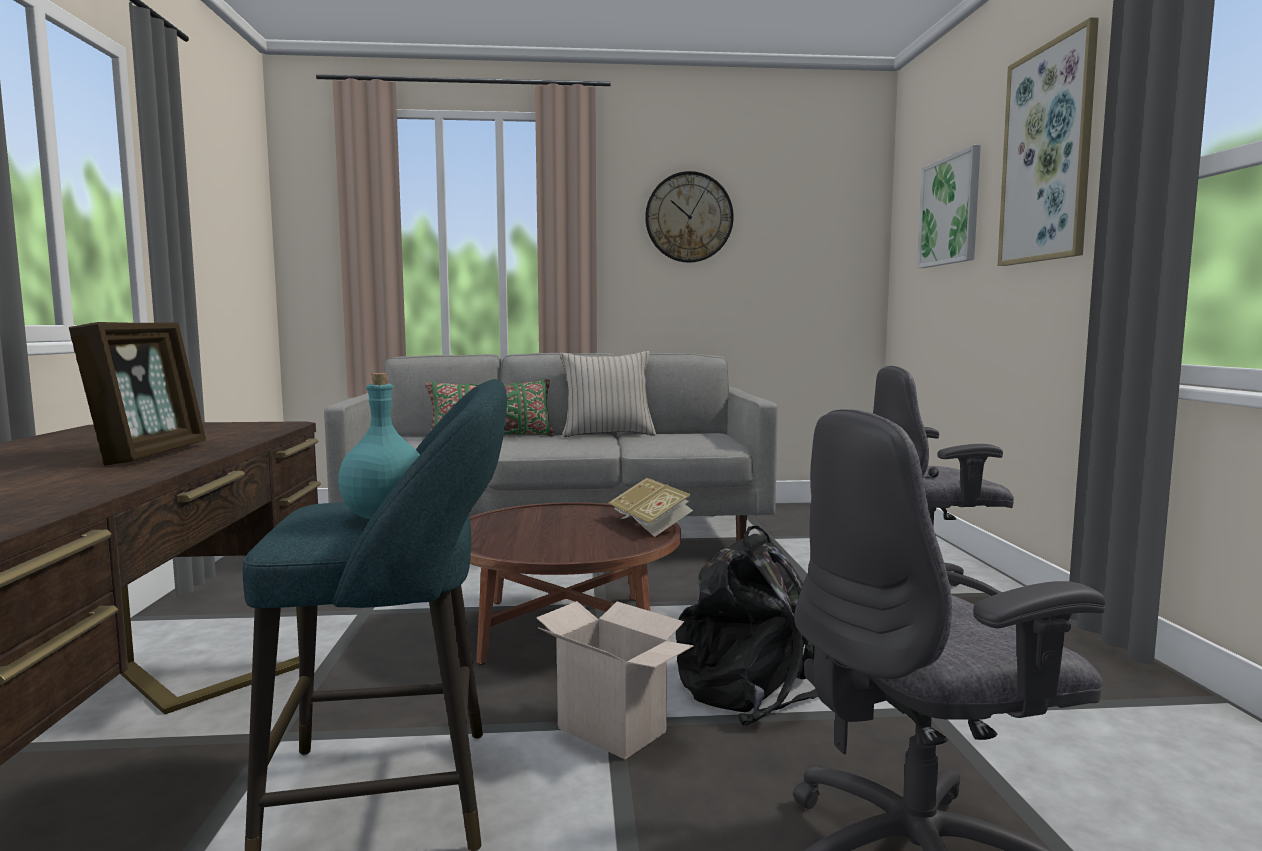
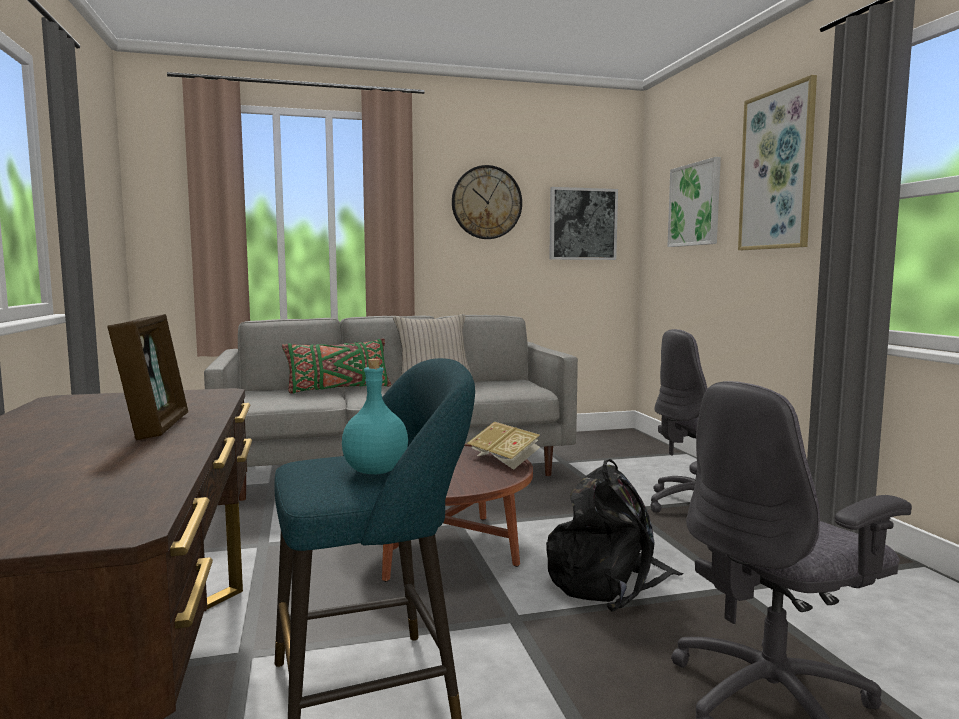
camera: 10 degrees left, 0 degrees up
(616, 730) = (518, 623): cardboard box -> none
(812, 242) = (582, 224): none -> picture

